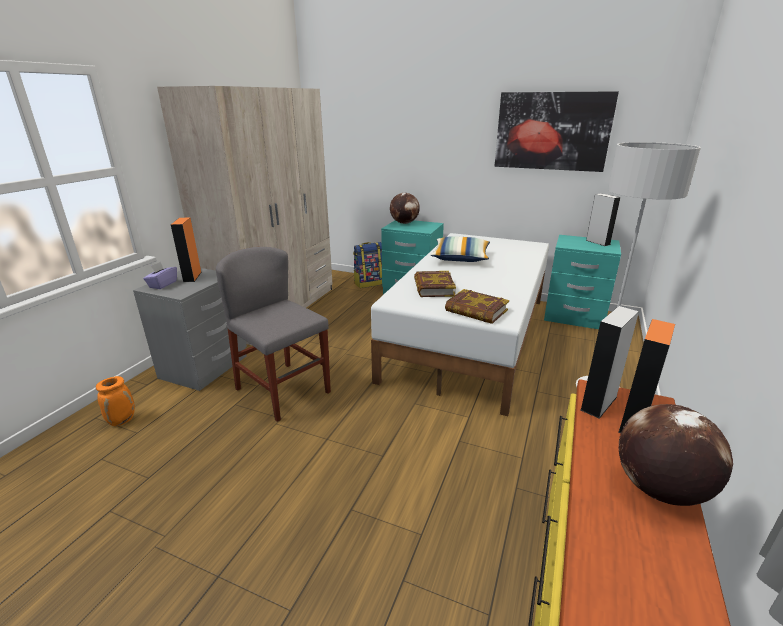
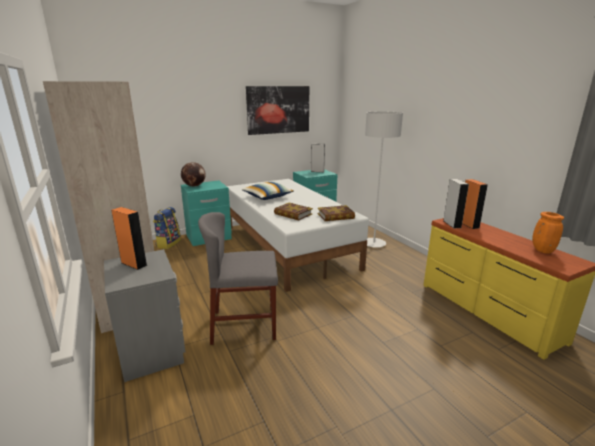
camera: 50 degrees left, 5 degrees down
(122, 420) = (161, 420): orange vase -> orange vase (542, 250)
(163, 284) = (123, 278): purple tissue box -> none
(658, 489) = (506, 236): globe -> none

